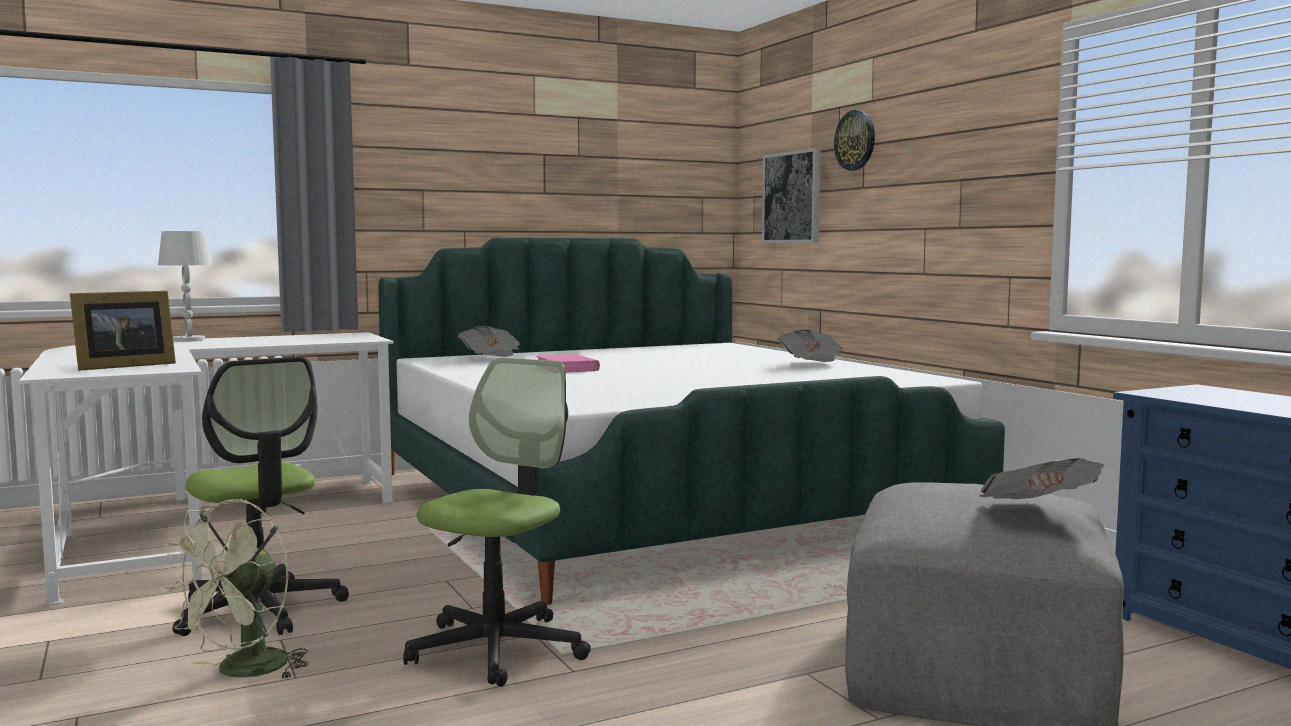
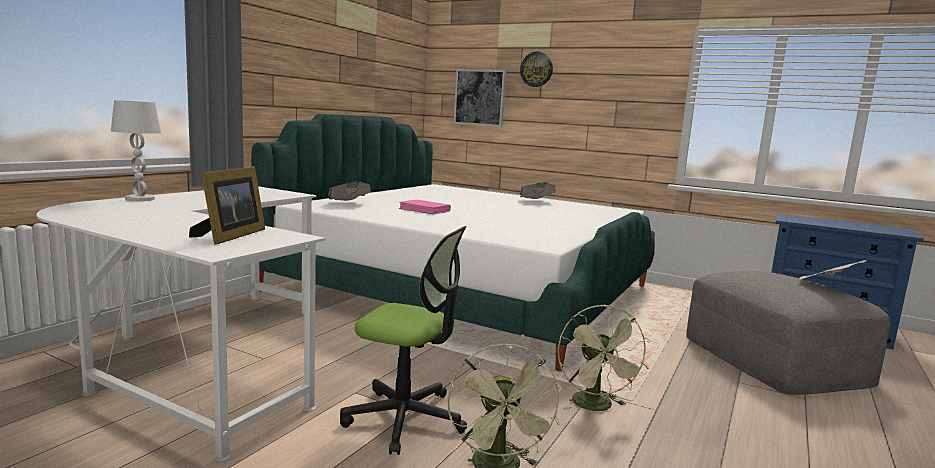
camera: 35 degrees left, 5 degrees up
(497, 649) = (596, 407): office chair -> green fan

